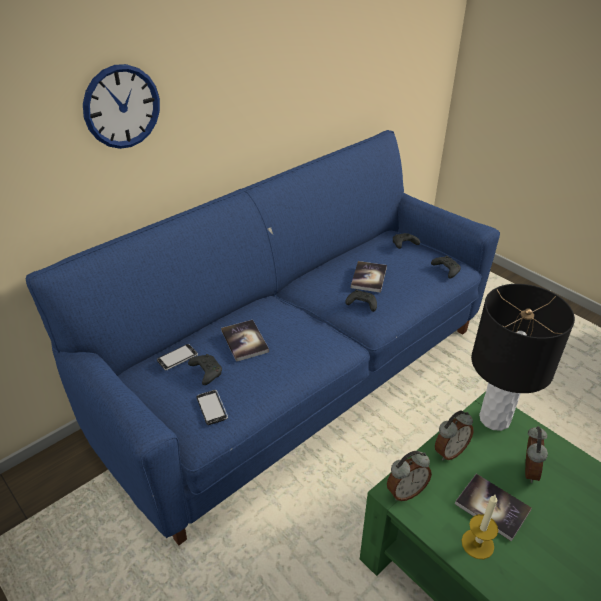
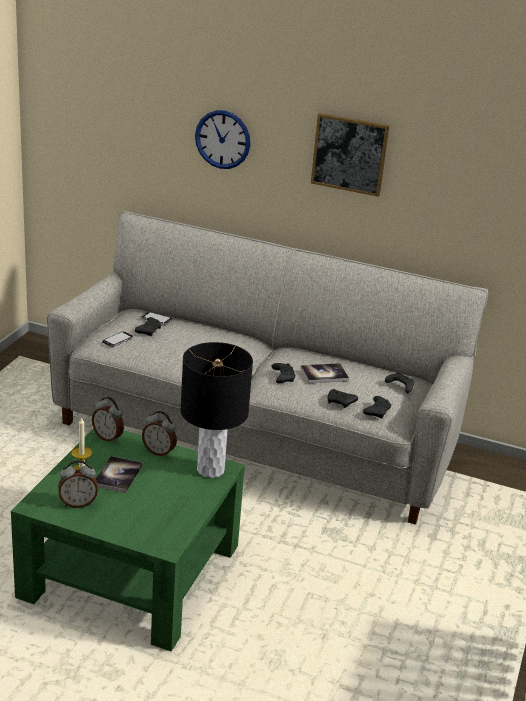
camera: 60 degrees right, 10 degrees down
(244, 341) = (192, 337): book -> none
(263, 57) = (349, 154): none -> picture
(299, 381) = (255, 438): blue sofa -> grey sofa
(425, 285) = (341, 402): none -> black game controller
(527, 470) = (165, 489): alarm clock -> alarm clock (78, 503)

